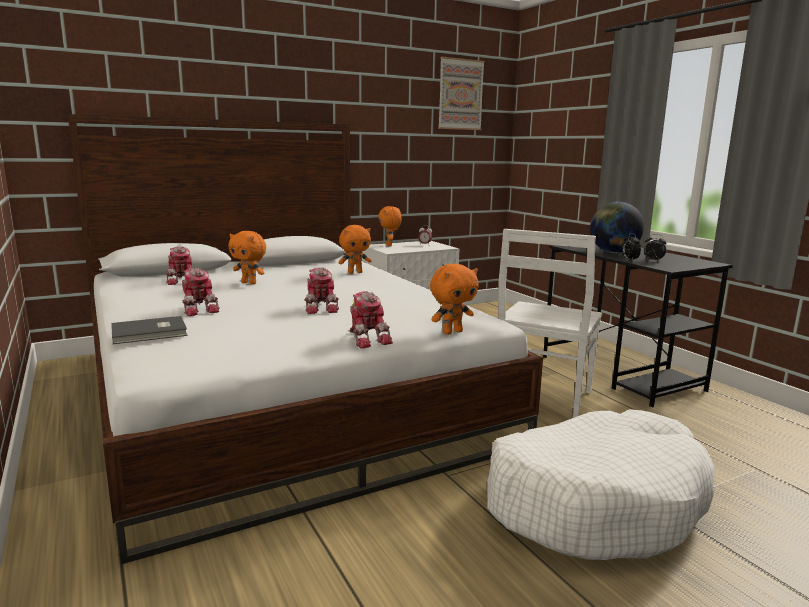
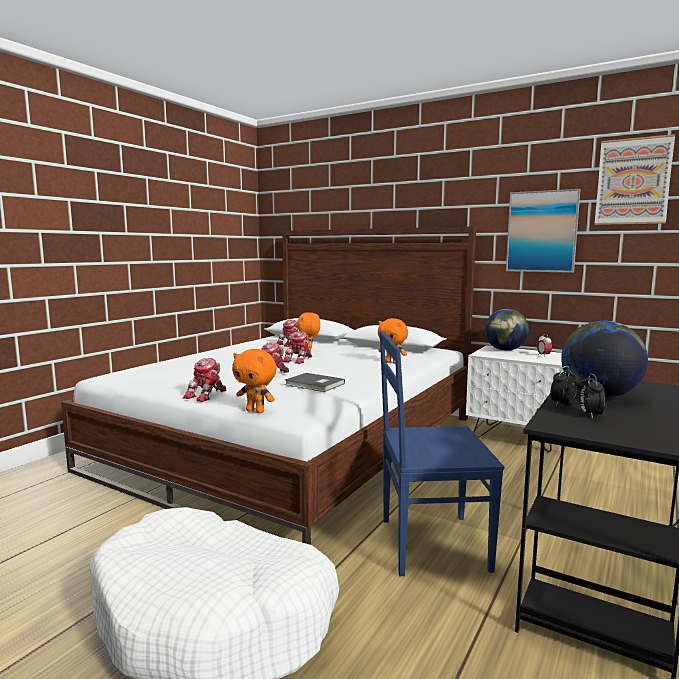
camera: 60 degrees right, 5 degrees down
(150, 333) = (167, 361): grey book -> grey book (314, 384)
(199, 309) = (227, 358): toy robot -> toy robot (299, 360)
(390, 245) = (505, 350): orange plush toy -> globe
(400, 132) = (542, 231): none -> picture
(542, 398) = (429, 544): white chair -> blue chair

